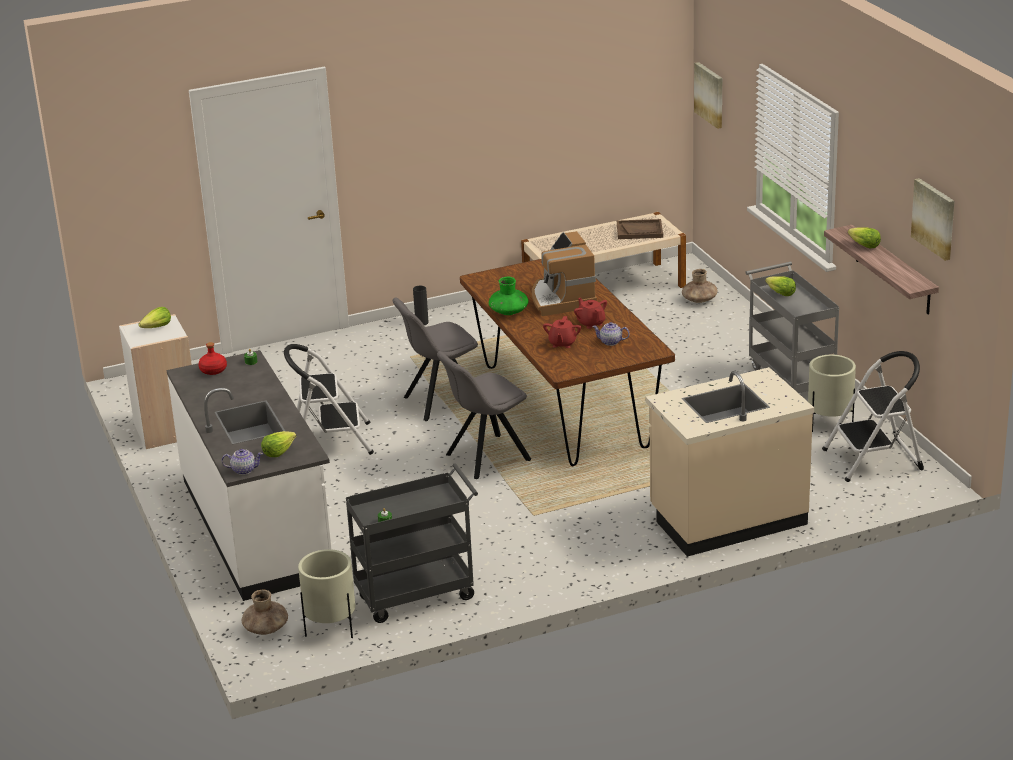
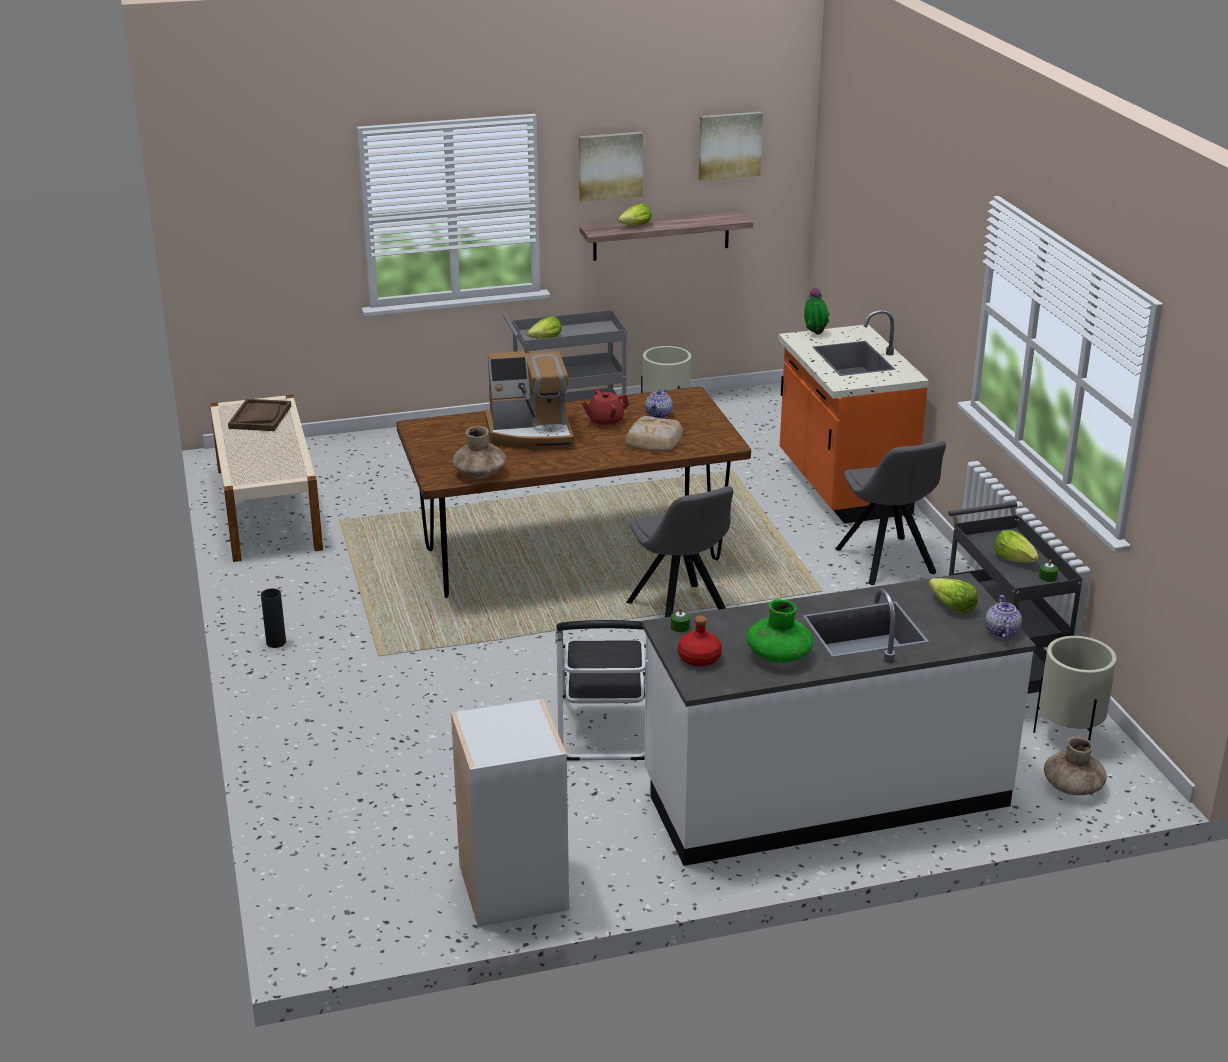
camera: 85 degrees left, 0 degrees up
(157, 327) = (497, 728): lettuce -> lettuce (1015, 559)
(441, 402) = (523, 637): grey chair -> grey chair (886, 561)
(509, 311) = (550, 465): green vase -> green vase (779, 655)
(562, 343) = (653, 440): red teapot -> bread
(699, 300) = (340, 456): brown vase -> brown vase (480, 473)
(710, 94) = (231, 220): picture -> picture (610, 165)
(727, 518) = (842, 487): beige counter -> orange counter
(775, 383) = (814, 334): none -> potted plant
(876, 460) = (742, 409): step ladder -> none

